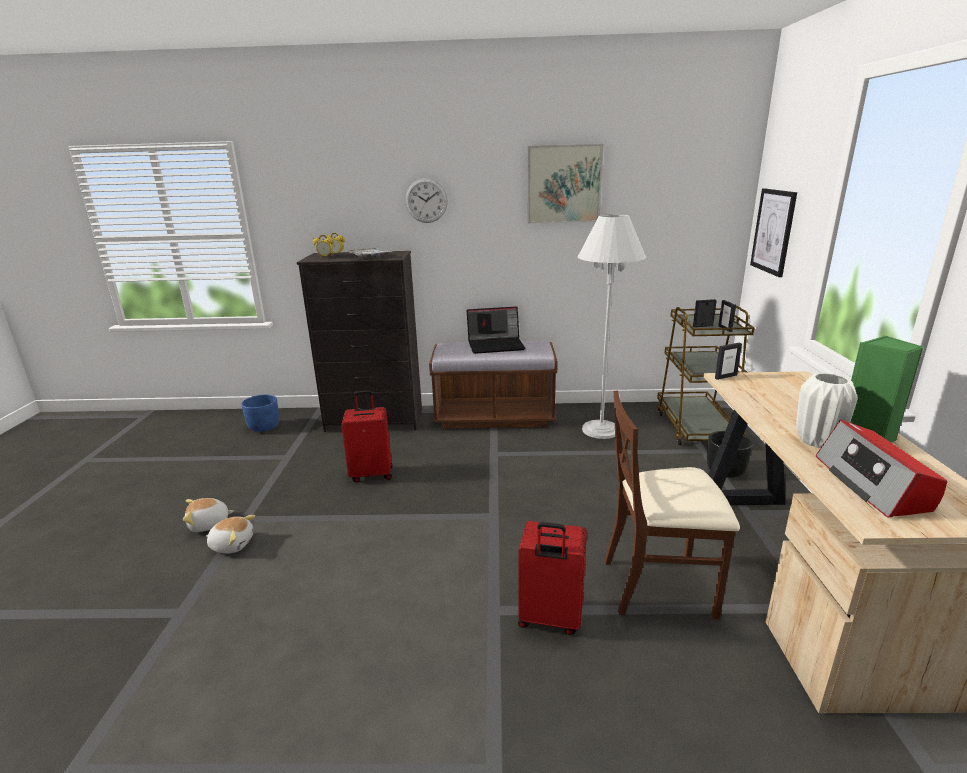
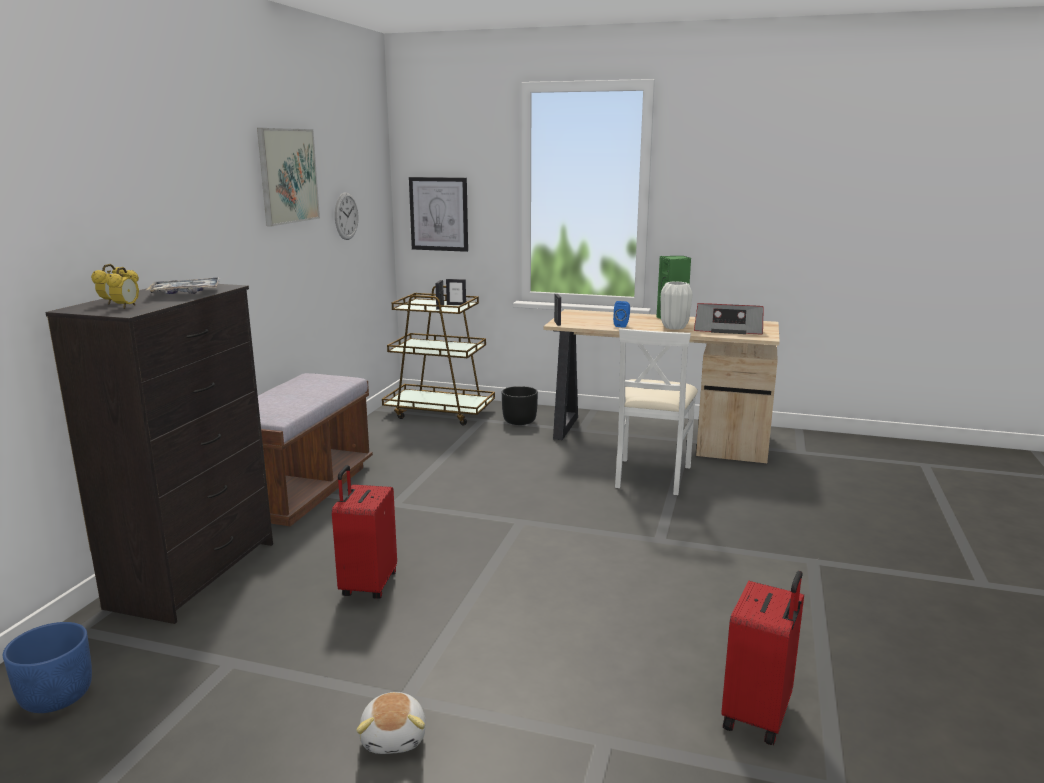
camera: 75 degrees left, 5 degrees down
(232, 544) = (468, 706): plush toy -> none
(426, 200) = (171, 203): wall clock -> wall clock (346, 216)
(496, 345) = (288, 391): laptop -> none
(550, 619) = (676, 519): red suitcase -> red suitcase (758, 716)
(601, 430) = (400, 446): white floor lamp -> none
(659, 585) = (651, 475): brown chair -> white chair
(771, 408) = (622, 325): none -> blue speaker

